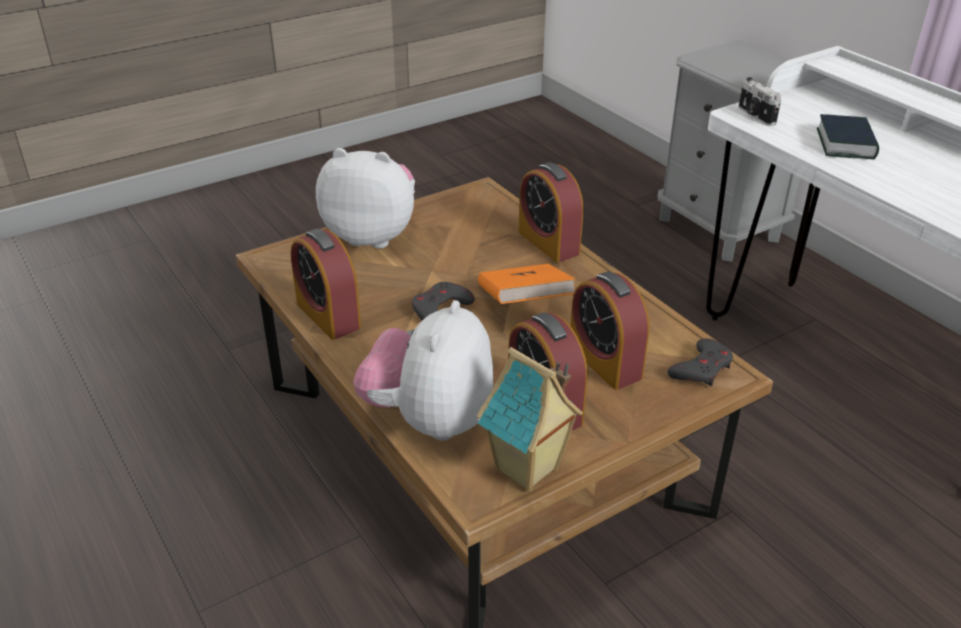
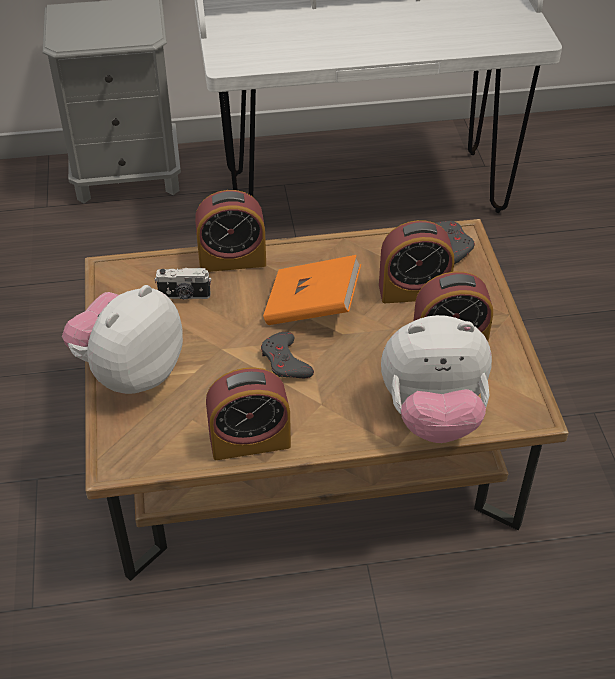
camera: 65 degrees left, 10 degrees up
(429, 419) = (432, 415): plush toy -> plush toy turned 45 degrees counterclockwise
(528, 470) = (517, 377): toy house -> none
(755, 116) = (236, 59): camera -> camera (184, 296)
(845, 144) = (314, 40): book -> none

